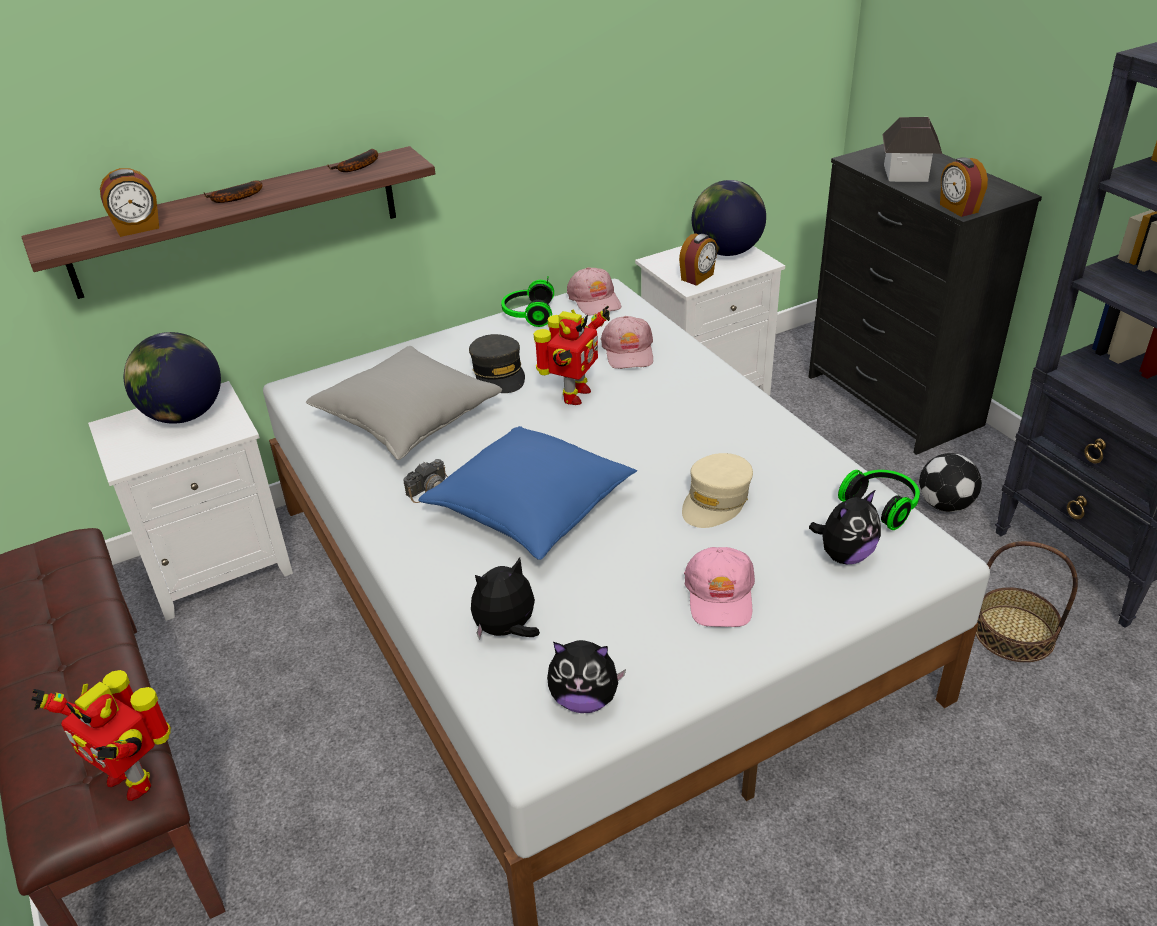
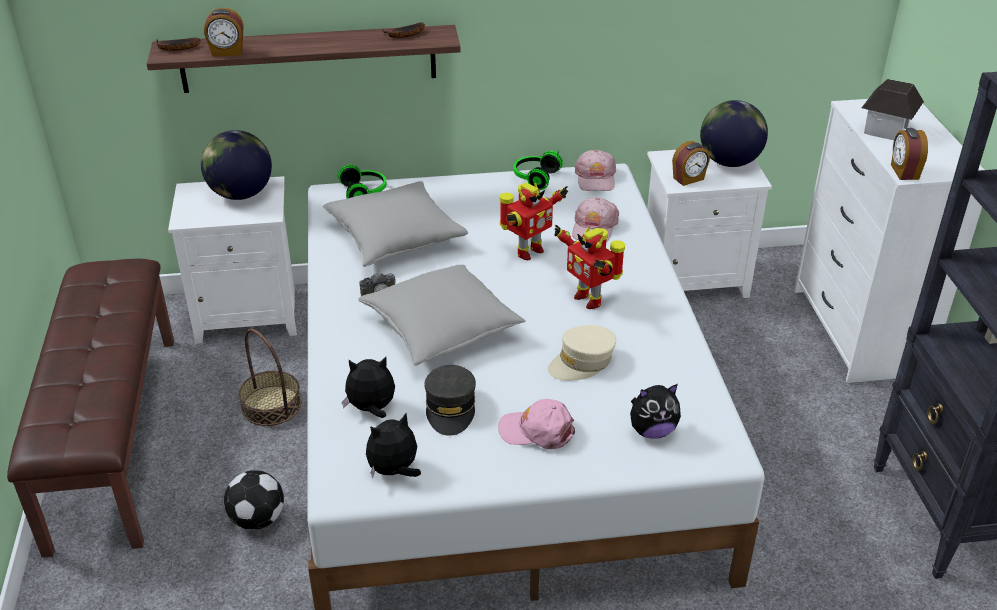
camera: 20 degrees right, 0 degrees up
(132, 778) = (97, 431): toy robot -> toy robot (589, 298)
(233, 198) = (303, 42): banana -> banana (175, 48)
(499, 373) = (483, 220): grey cap -> grey cap (450, 408)
(530, 508) = (441, 329): blue pillow -> grey pillow
(584, 699) = (394, 471): plush toy -> plush toy turned 120 degrees clockwise
(720, 595) = (537, 431): pink cap -> pink cap turned 75 degrees clockwise
(882, 506) = (710, 403): headphones -> headphones (364, 192)
(892, 401) = (857, 331): black dresser -> white dresser
(946, 505) = (844, 432): football -> football (258, 520)
(1014, 633) = (831, 551): basket -> basket (271, 405)

